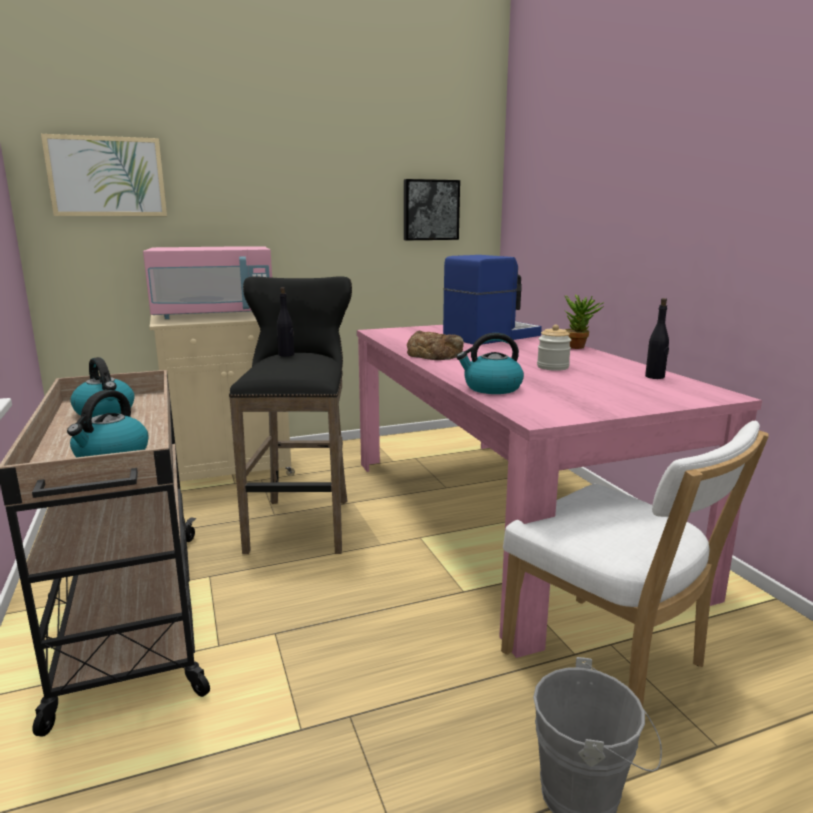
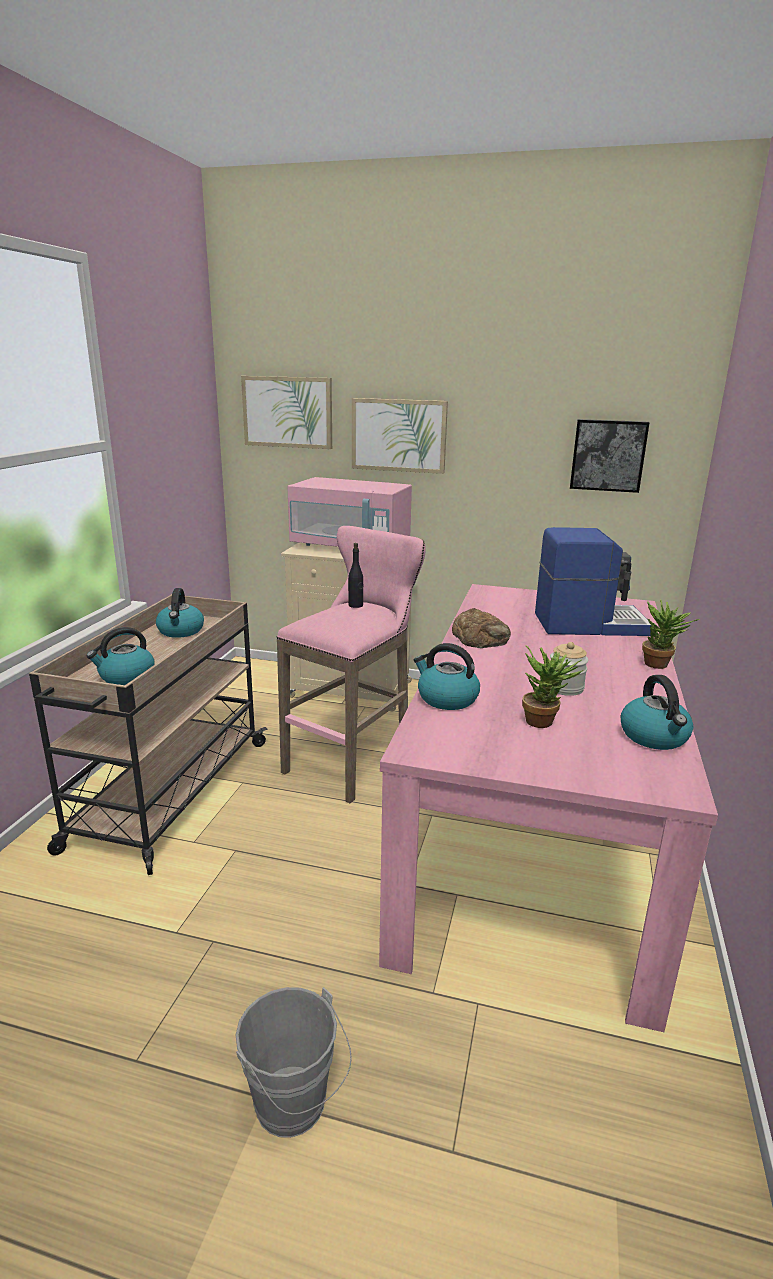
camera: 35 degrees right, 5 degrees up
(241, 199) = (399, 435): none -> picture
(302, 522) = (353, 760): black stool -> pink stool
(581, 384) = (544, 721): none -> potted plant
(610, 664) = (453, 1020): white chair -> none
(655, 377) = (654, 737): black bottle -> kettle

